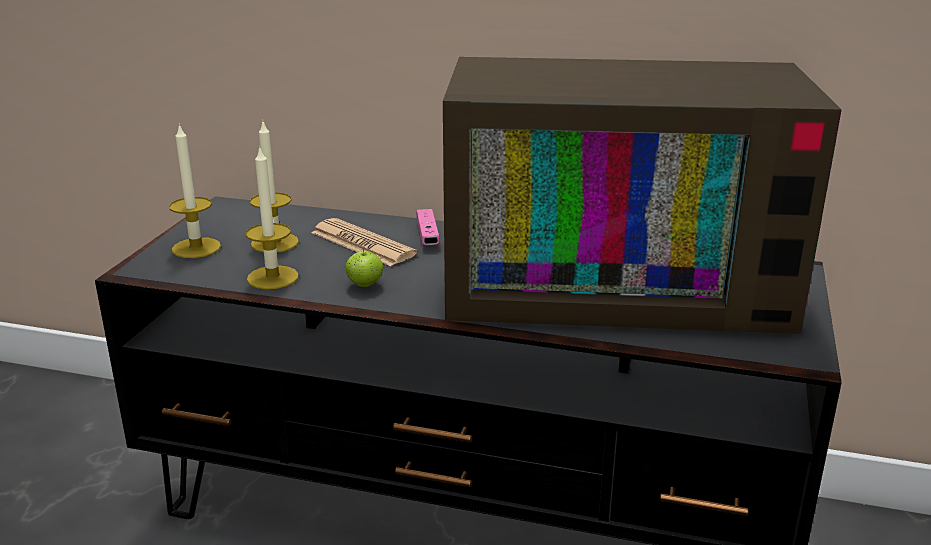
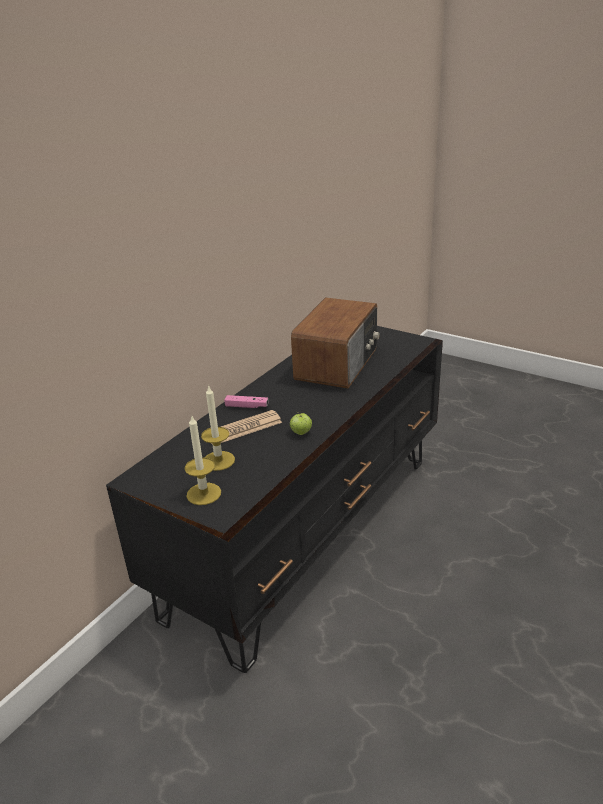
camera: 70 degrees left, 5 degrees up
(272, 277) = (272, 464): candle -> none
(618, 282) = (338, 364): television -> radio

